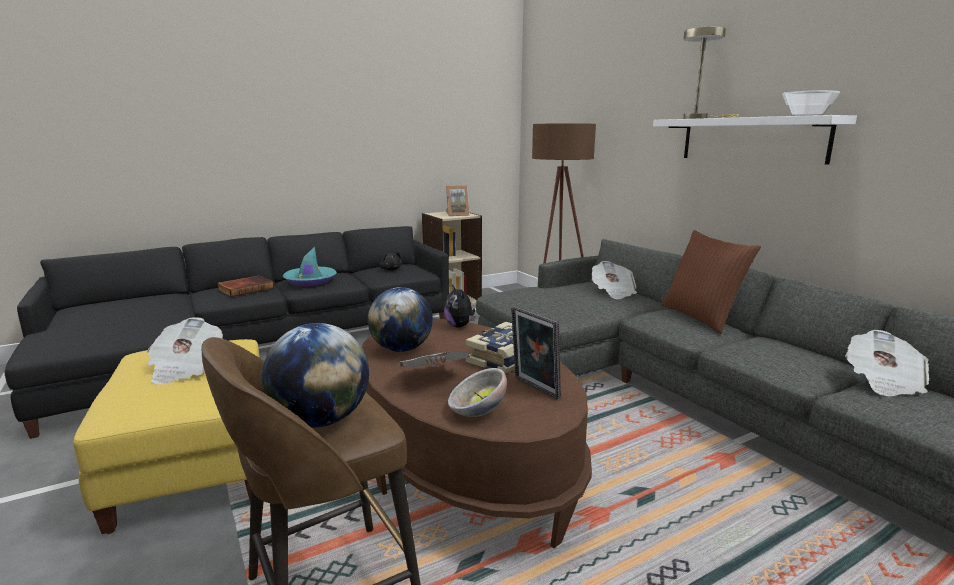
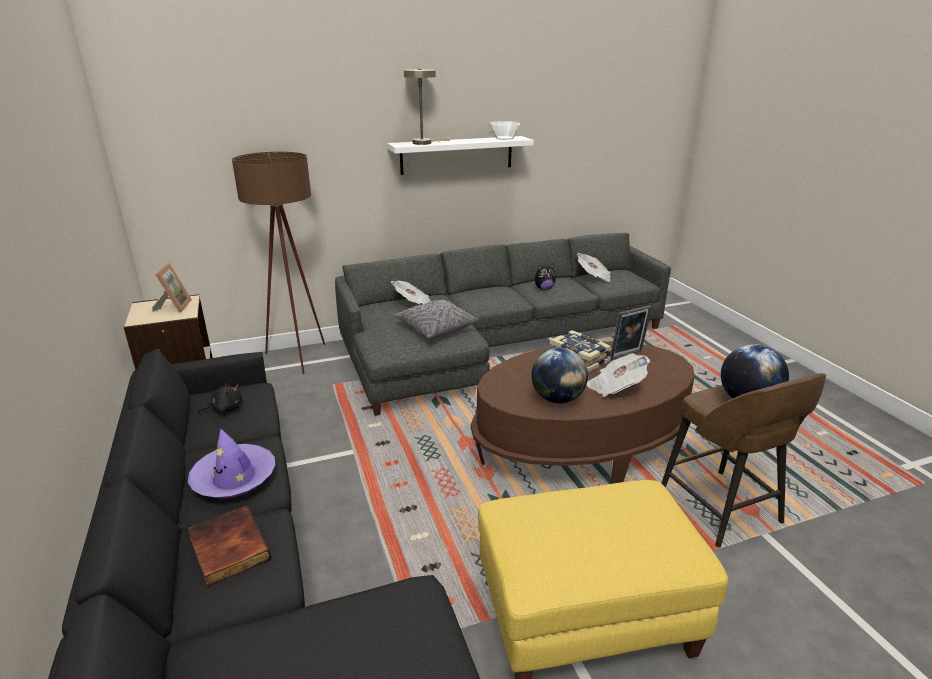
camera: 80 degrees left, 10 degrees up
(185, 368) = (594, 526): newspaper -> none
(310, 281) = (234, 478): turquoise hat -> purple hat
(460, 326) = (504, 370): plush toy -> plush toy (544, 288)
(477, 412) = (663, 376): bowl -> none
(560, 305) = (435, 328): none -> grey pillow
(701, 317) = (484, 290): brown pillow -> none

